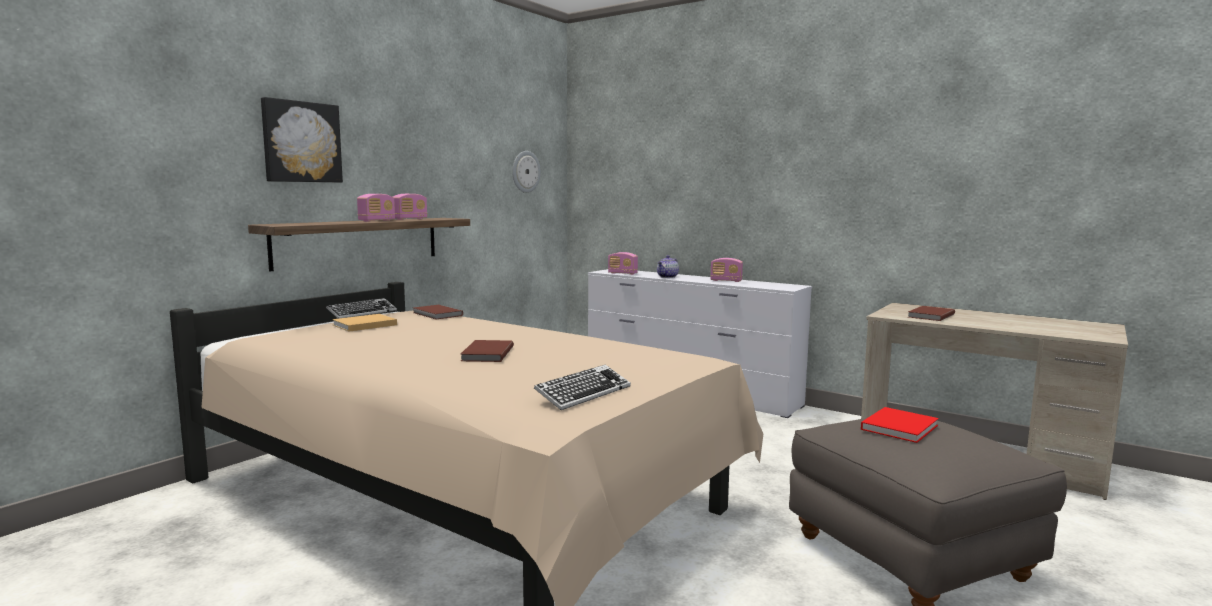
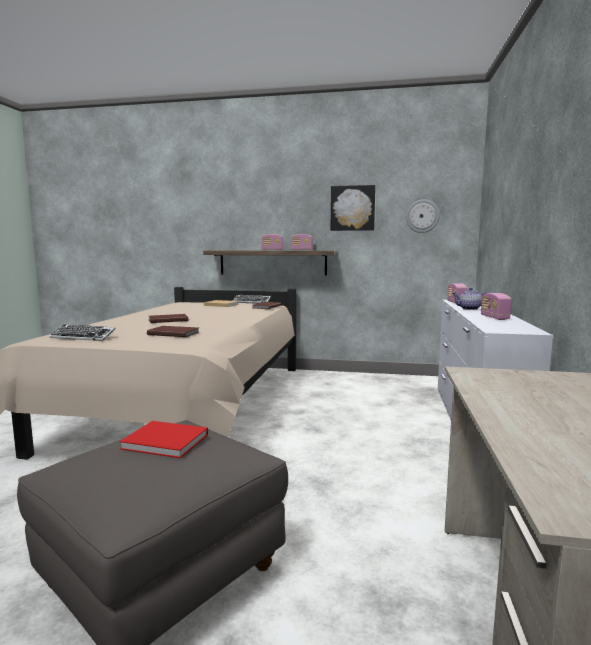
camera: 65 degrees right, 0 degrees up
(301, 142) = (241, 207): picture -> picture (352, 208)
(929, 315) = (519, 388): brown book -> brown book (173, 333)

